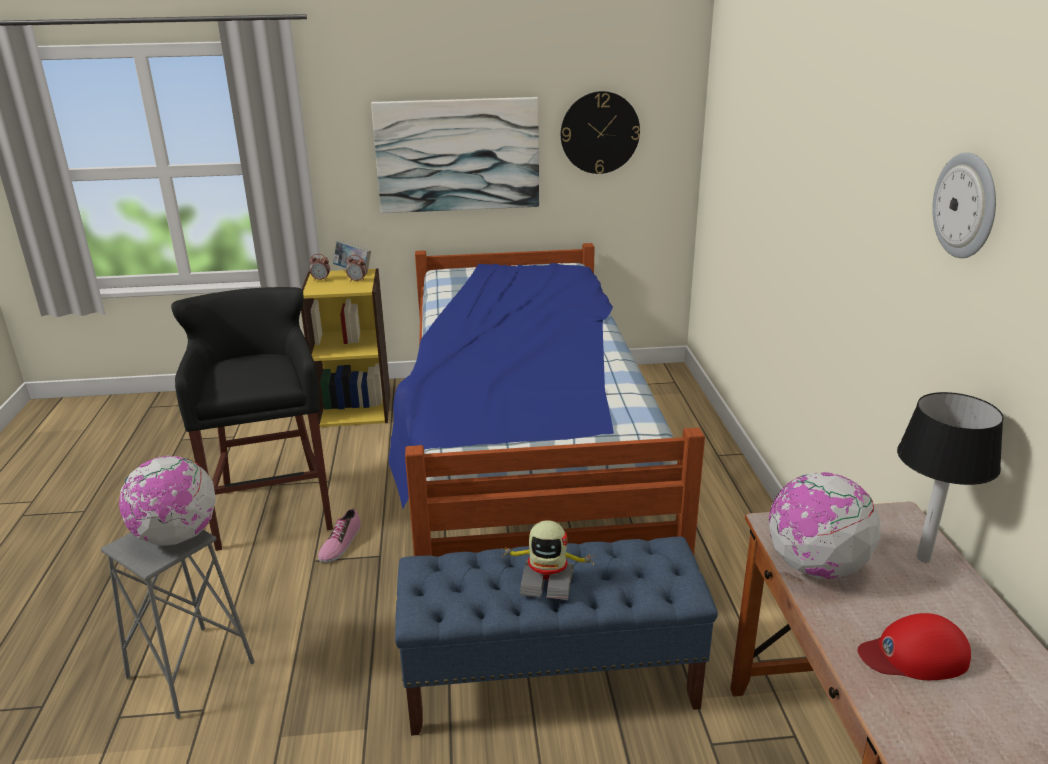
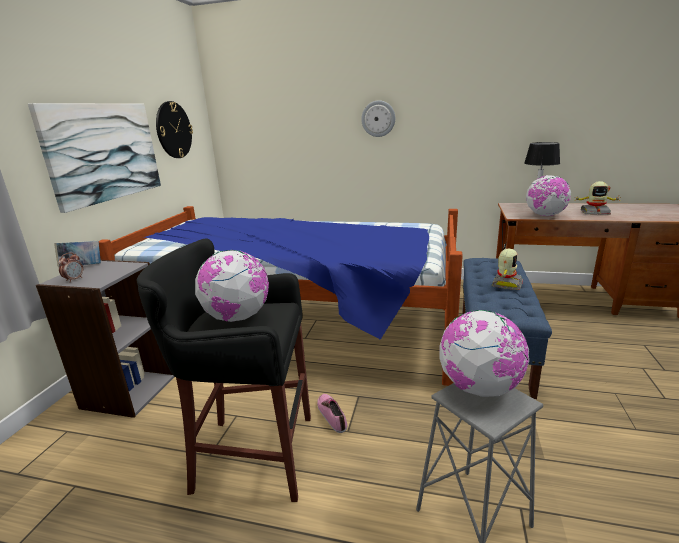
camera: 70 degrees left, 5 degrees down
(254, 369) = (237, 317): none -> globe
(340, 543) = (332, 415): shoe -> shoe turned 150 degrees counterclockwise
(355, 408) = (128, 391): yellow bookcase -> grey bookcase
(357, 281) = (110, 266): alarm clock -> none
(914, 655) = (594, 212): red cap -> toy robot
(966, 205) = (495, 84): wall clock -> wall clock (378, 118)

